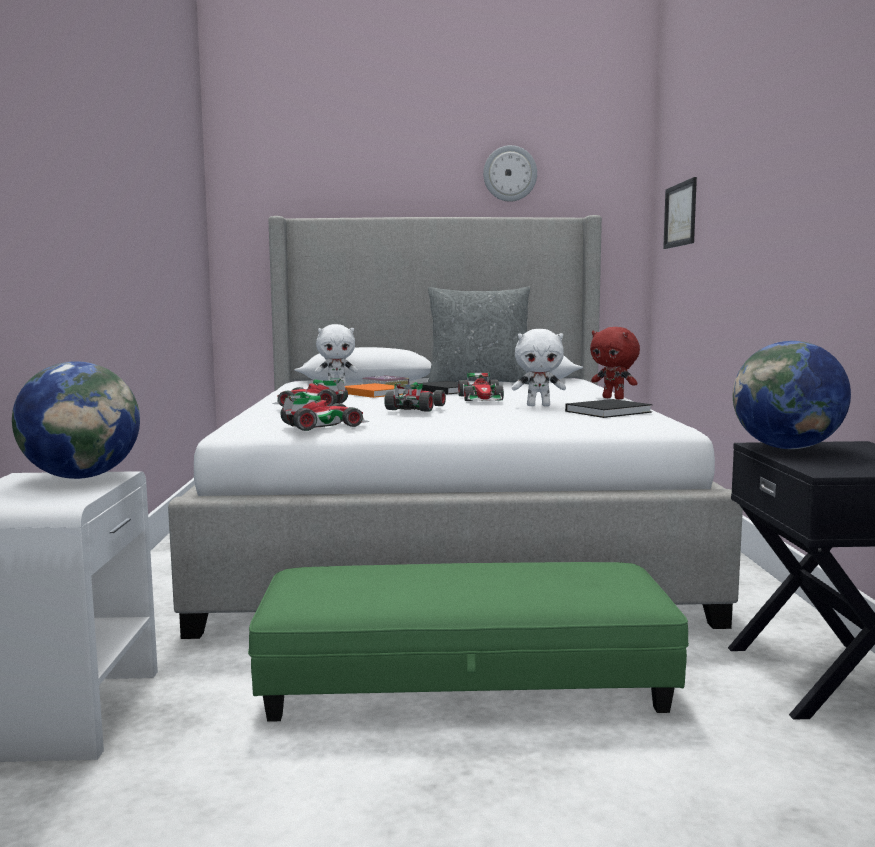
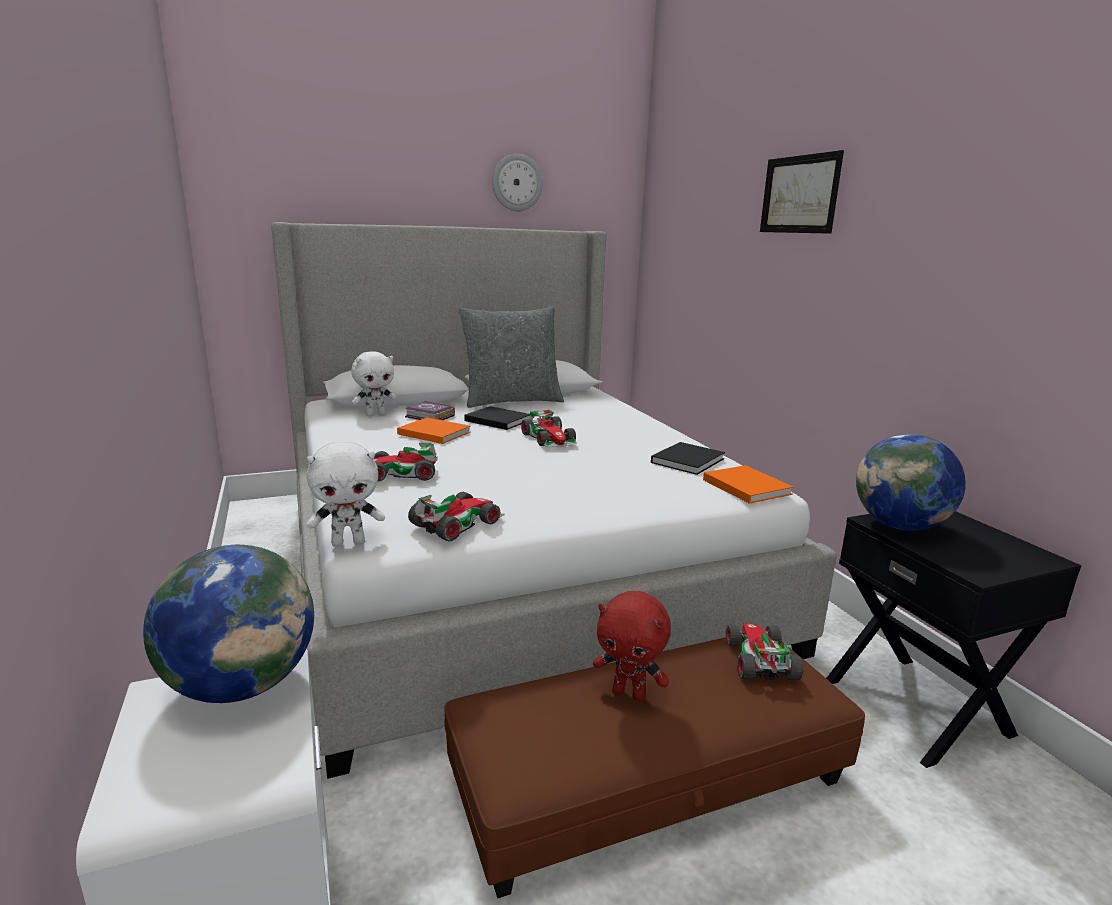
camera: 20 degrees left, 10 degrees up
(416, 408) = (513, 469): toy car -> toy car (757, 658)
(465, 682) = (649, 780): green ottoman -> brown ottoman
(538, 405) = (615, 451): white plush toy -> white plush toy (349, 542)
(614, 398) = (661, 429): red plush toy -> red plush toy (629, 693)
(645, 424) = (744, 486): none -> orange book
(680, 215) = (682, 239): picture -> picture (799, 194)

